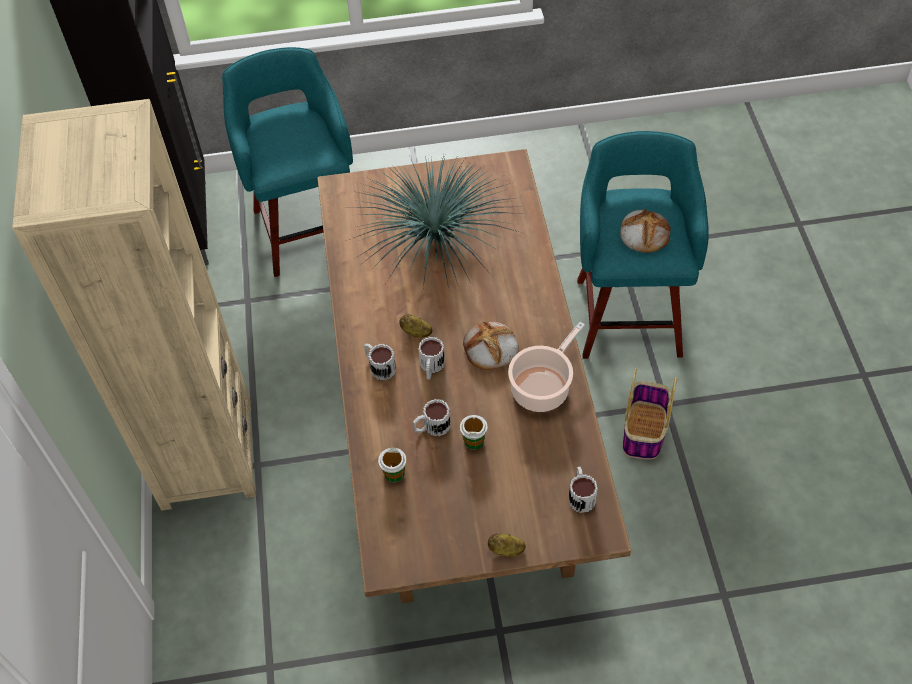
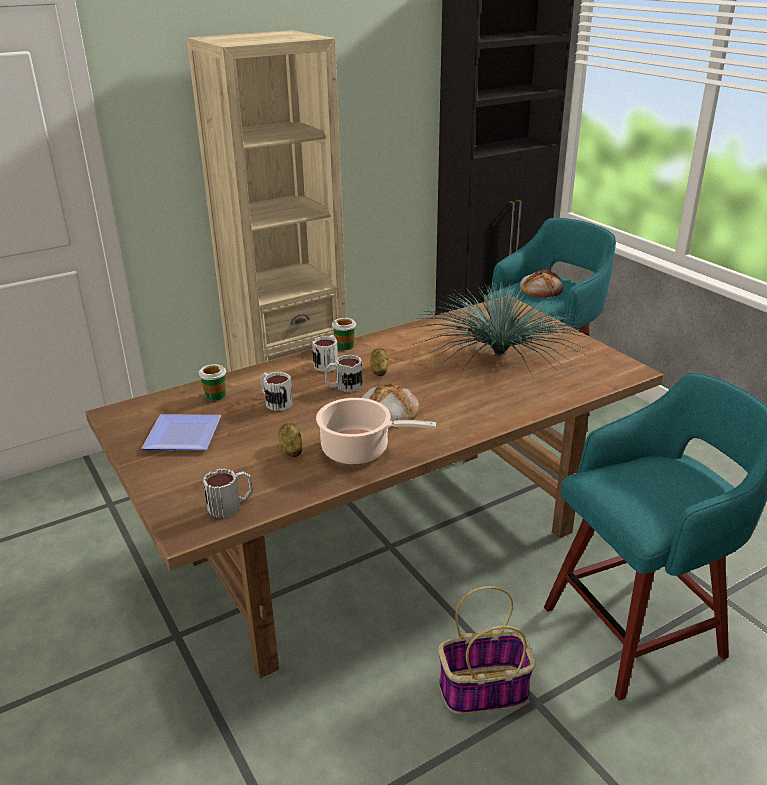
camera: 65 degrees right, 25 degrees down
(455, 509) = (186, 434): none -> plate
(474, 440) = (271, 426): cup -> cup (344, 346)
(506, 550) = (146, 473): potato -> potato (291, 449)
(644, 233) = (652, 489): bread -> bread (541, 289)

